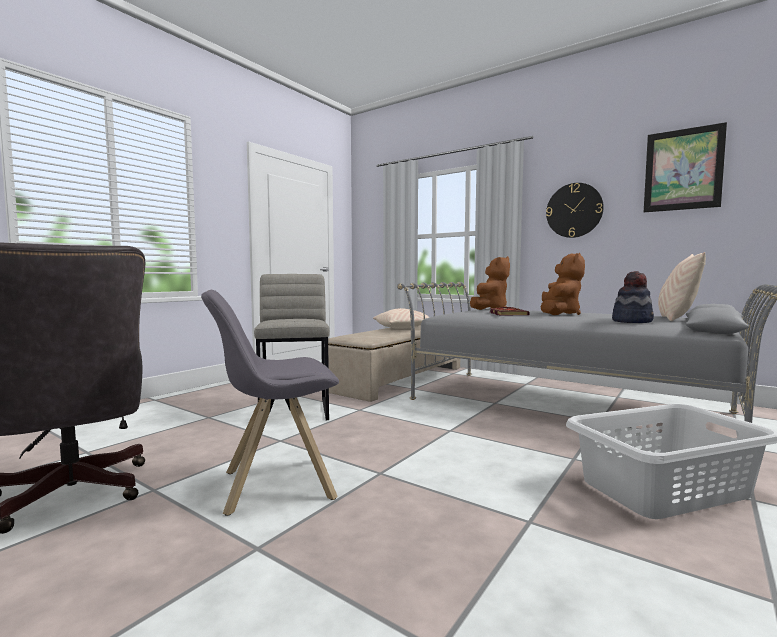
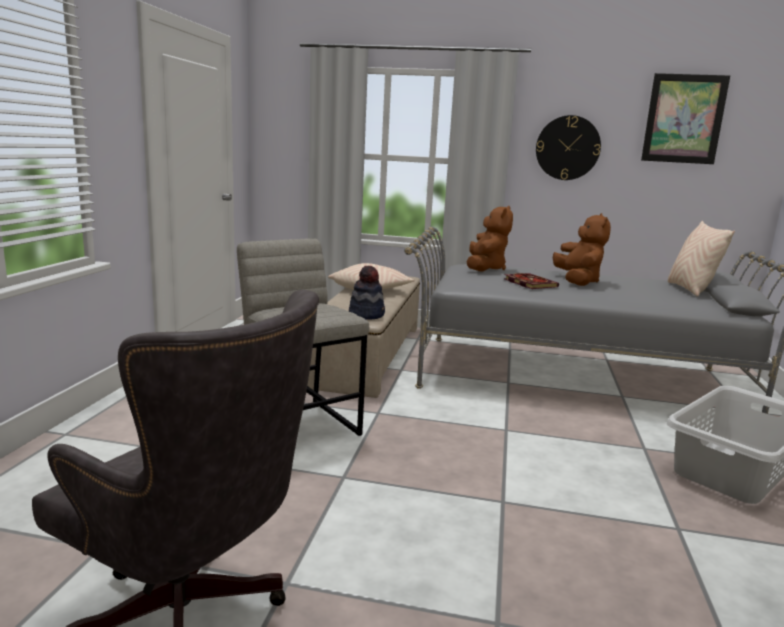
camera: 25 degrees left, 10 degrees up
(277, 484) = (418, 540): grey chair -> none
(632, 321) = (667, 298): hat -> hat (366, 315)

